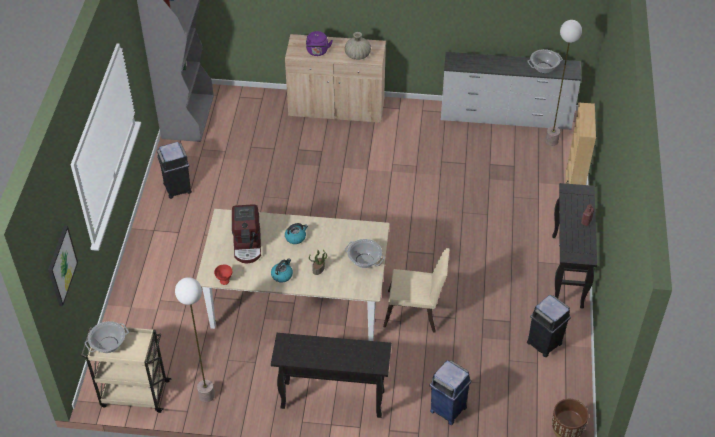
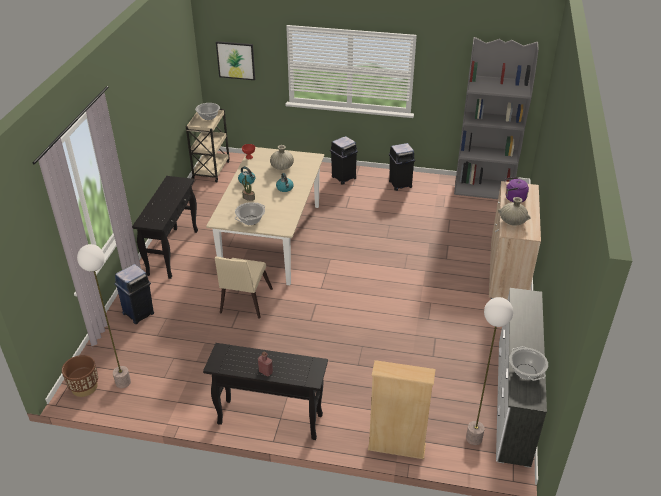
camera: 95 degrees right, 10 degrees down
(206, 396) = (198, 197): floor lamp -> floor lamp (123, 382)
(248, 245) = (282, 167): coffee machine -> beige vase
(544, 343) = (184, 386): black trash can -> black trash can (343, 177)

